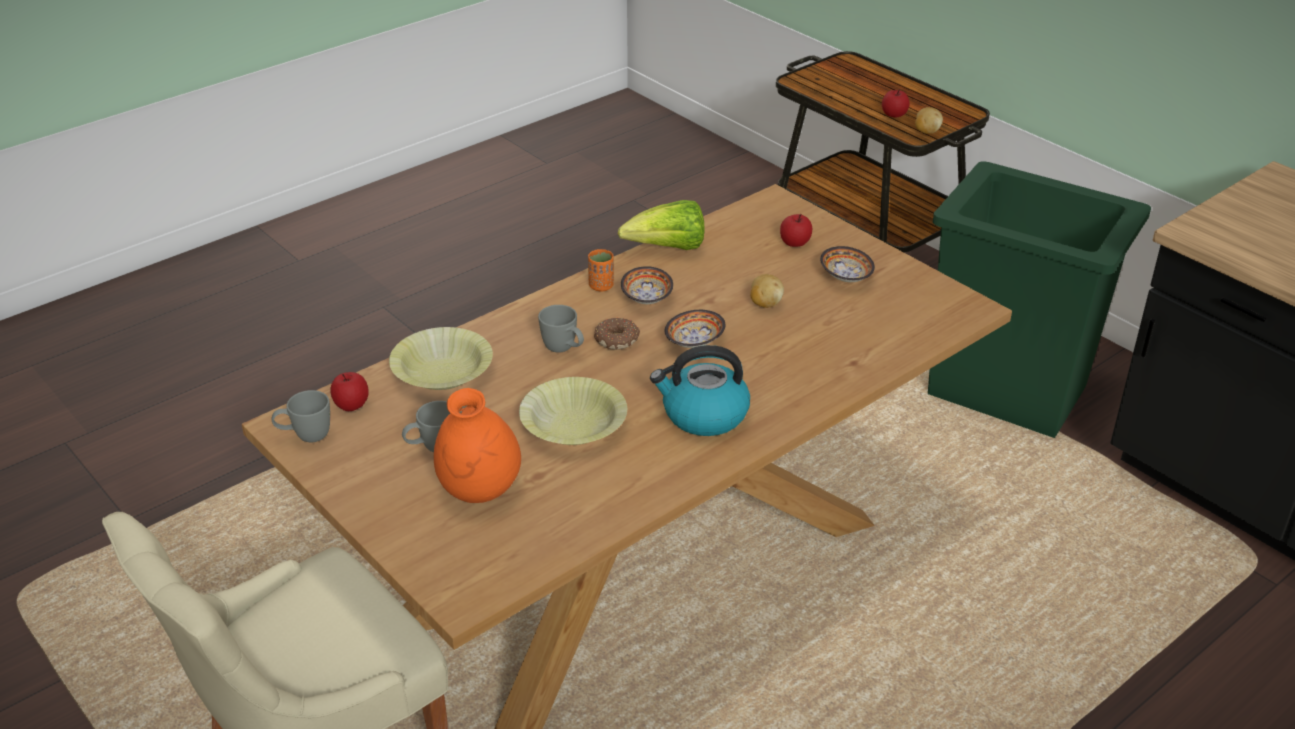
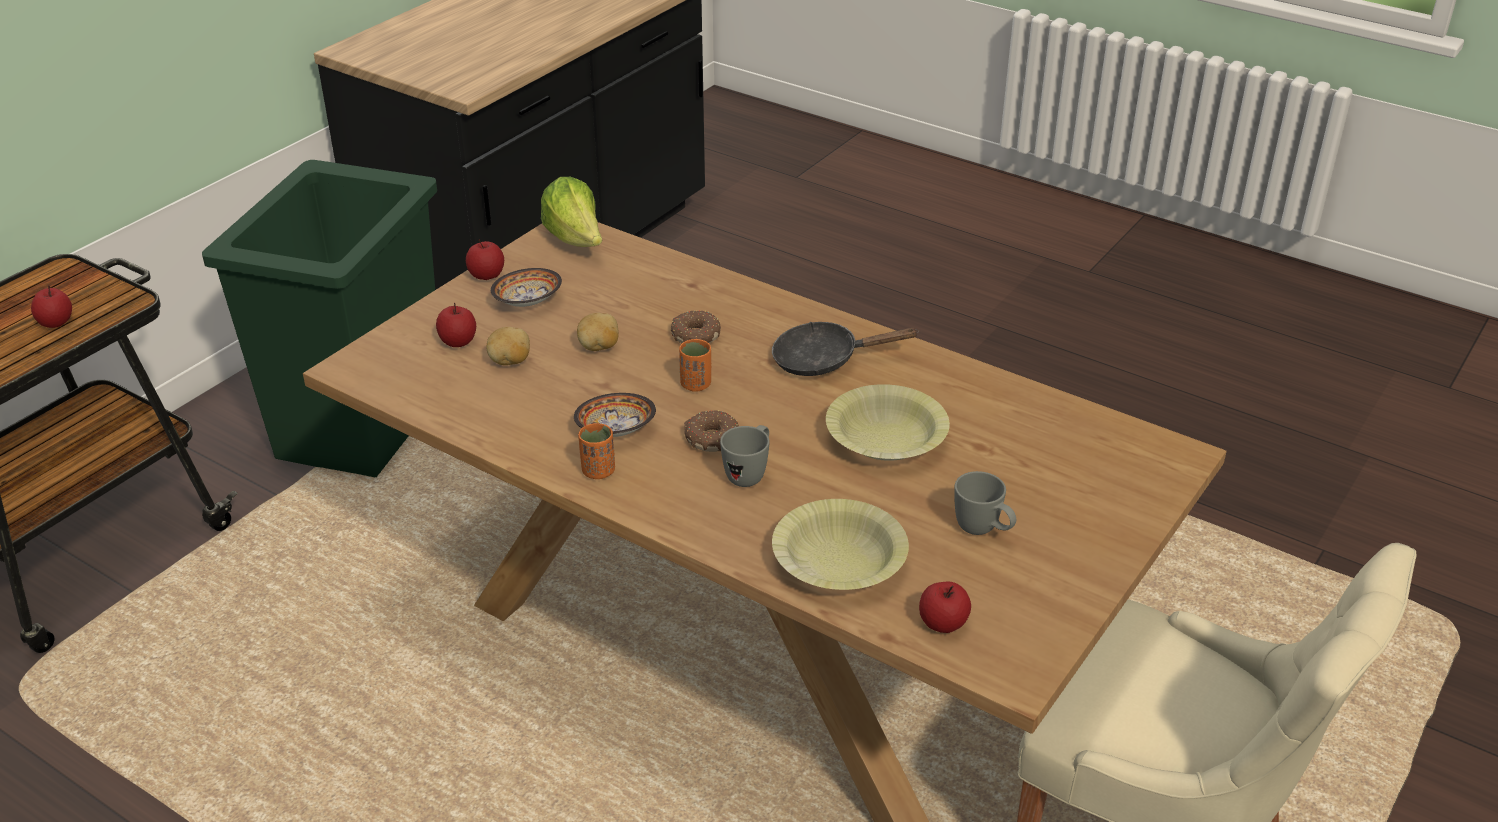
camera: 105 degrees left, 0 degrees up
(305, 437) = (1025, 645): grey mug -> none
(479, 492) = (1030, 479): orange vase -> none
(668, 249) = (492, 433): lettuce -> lettuce (576, 240)
(692, 342) = (696, 384): bowl -> orange cup
(703, 415) = (824, 360): kettle -> black frying pan
(767, 352) = (695, 335): none -> donut
(895, 262) = (486, 275): none -> apple
(926, 131) = (117, 293): potato -> potato (510, 362)

